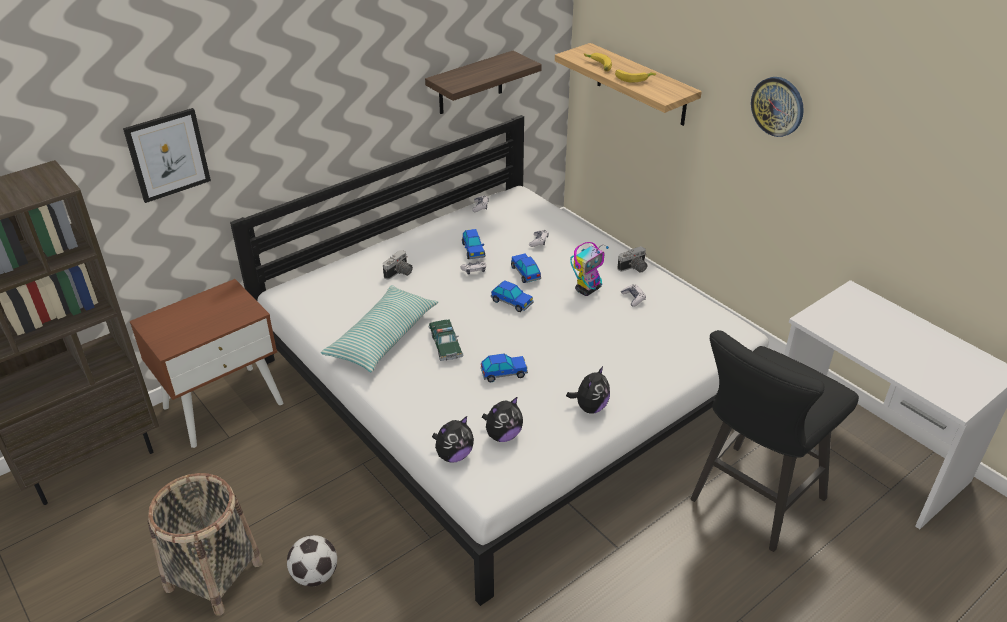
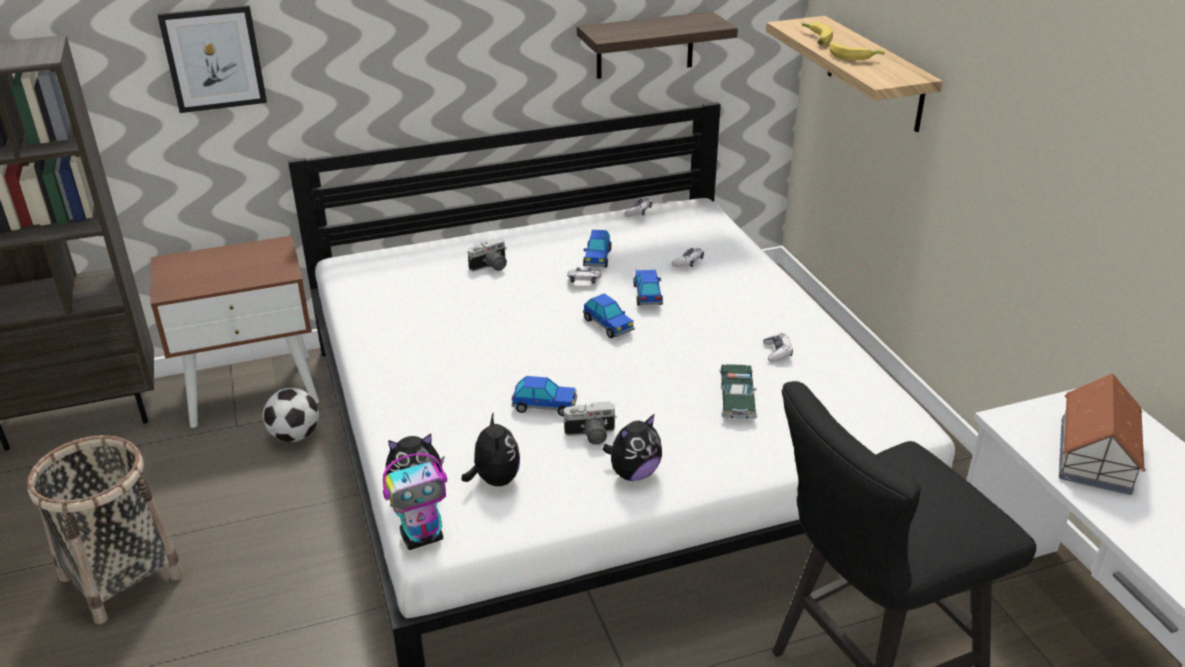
camera: 20 degrees right, 5 degrees down
(315, 575) = (231, 609): football -> football (295, 435)
(382, 337) = (422, 333): pillow -> none
(445, 345) = (492, 357): toy car -> toy car (737, 399)
(503, 435) = (494, 480): plush toy -> plush toy turned 90 degrees counterclockwise
(587, 289) = (720, 329): toy robot -> toy robot (422, 537)
(633, 268) = (799, 317): camera -> camera (590, 436)
(778, 106) = (1033, 102): wall clock -> none
(866, 332) = (1094, 456): none -> toy house

